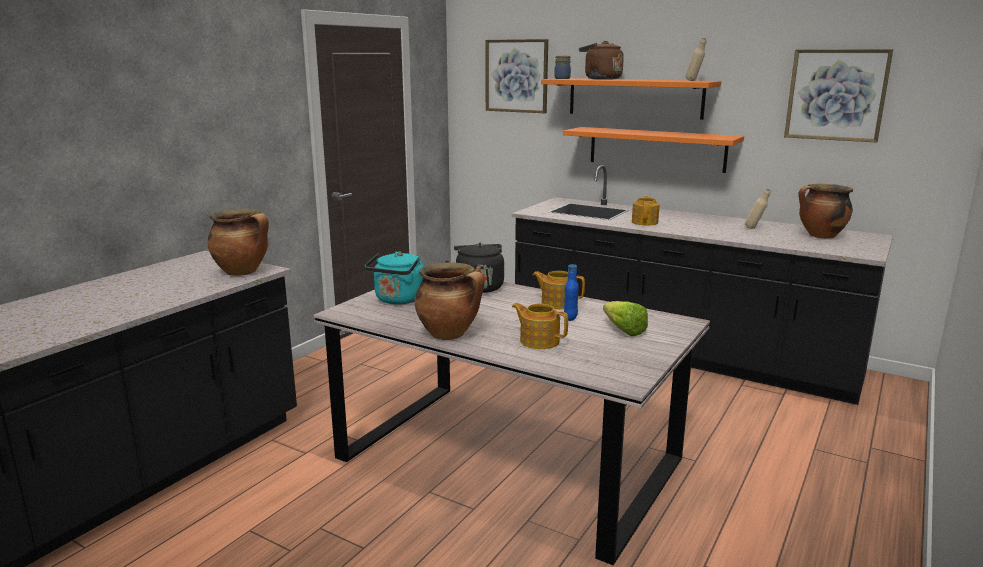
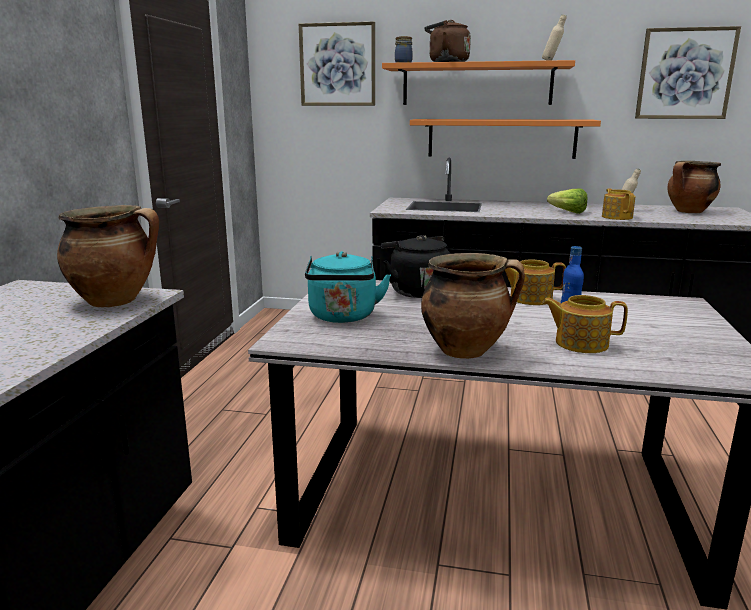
camera: 20 degrees left, 0 degrees up
(622, 329) = (641, 318): lettuce -> lettuce (565, 212)
(645, 222) = (517, 211): teapot -> teapot (617, 217)

